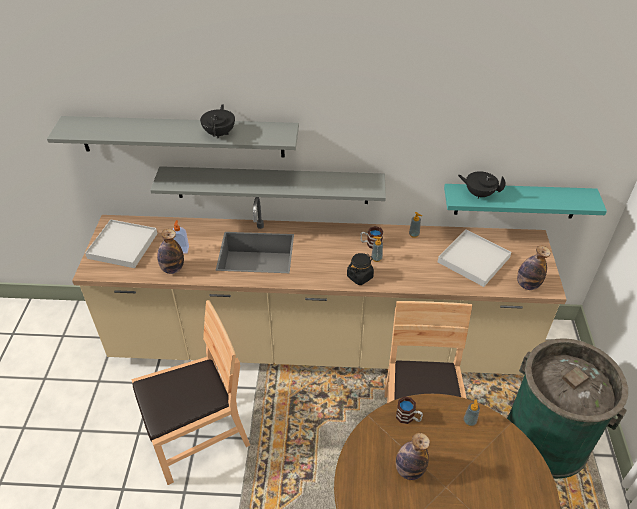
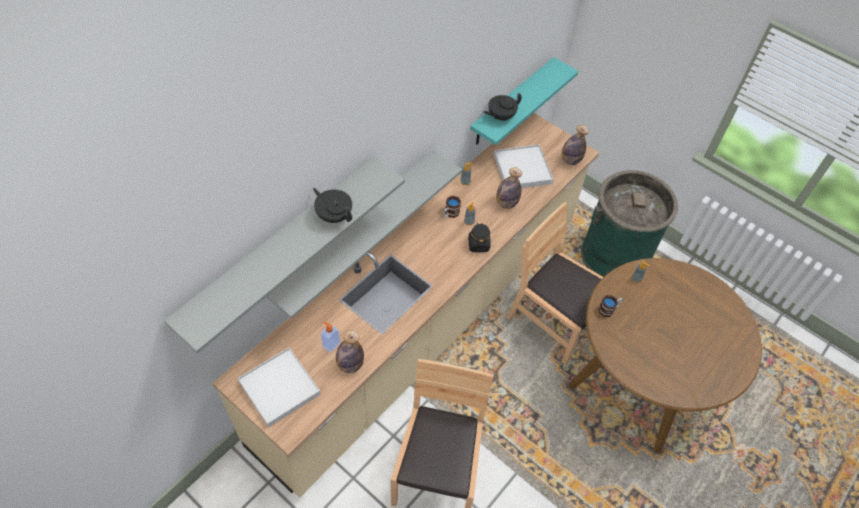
camera: 55 degrees left, 10 degrees up
(409, 470) = (648, 338): bottle -> bottle (506, 203)

